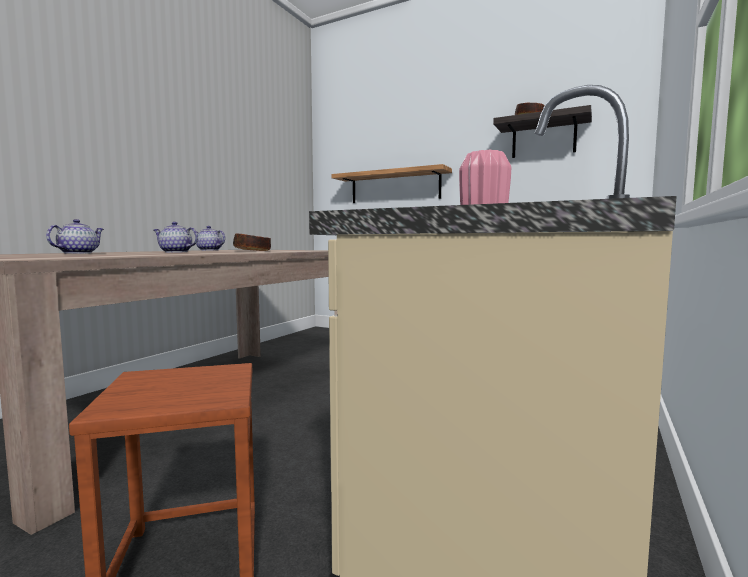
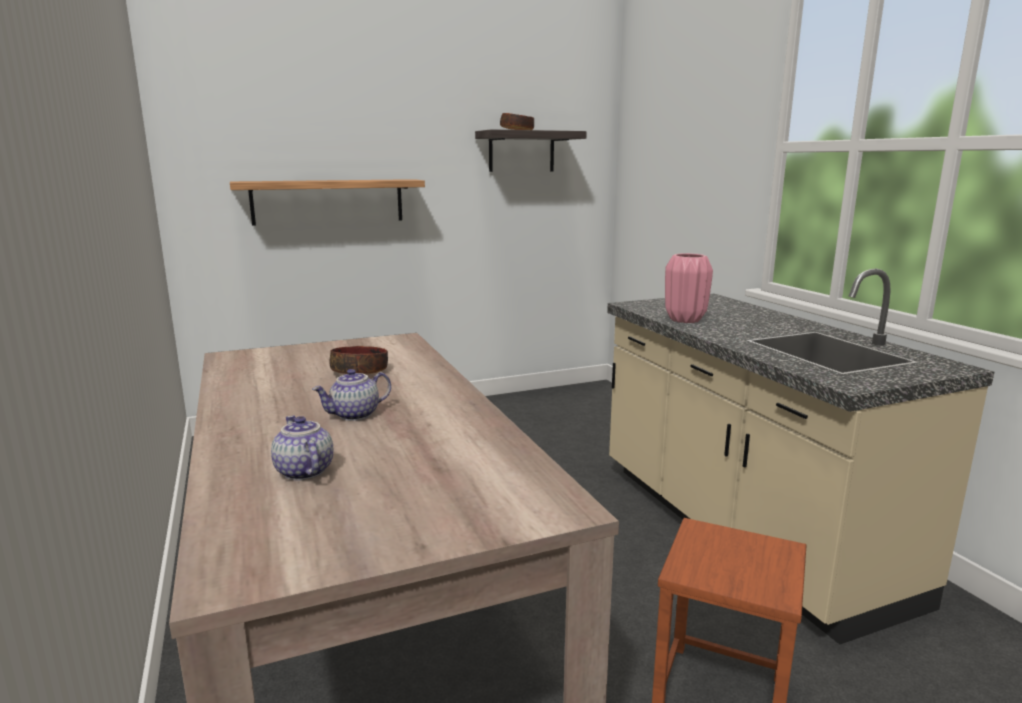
camera: 50 degrees left, 10 degrees up
(209, 250) = (261, 384): teapot -> none

